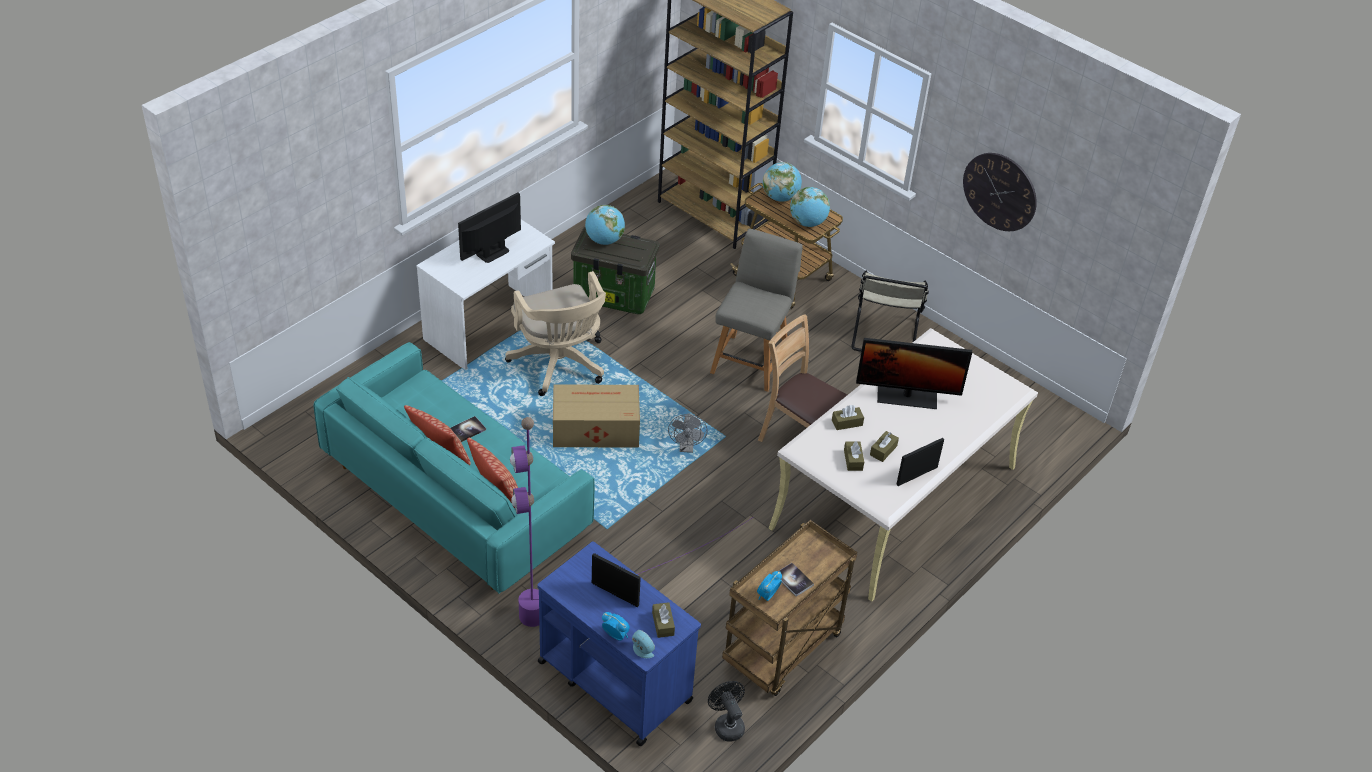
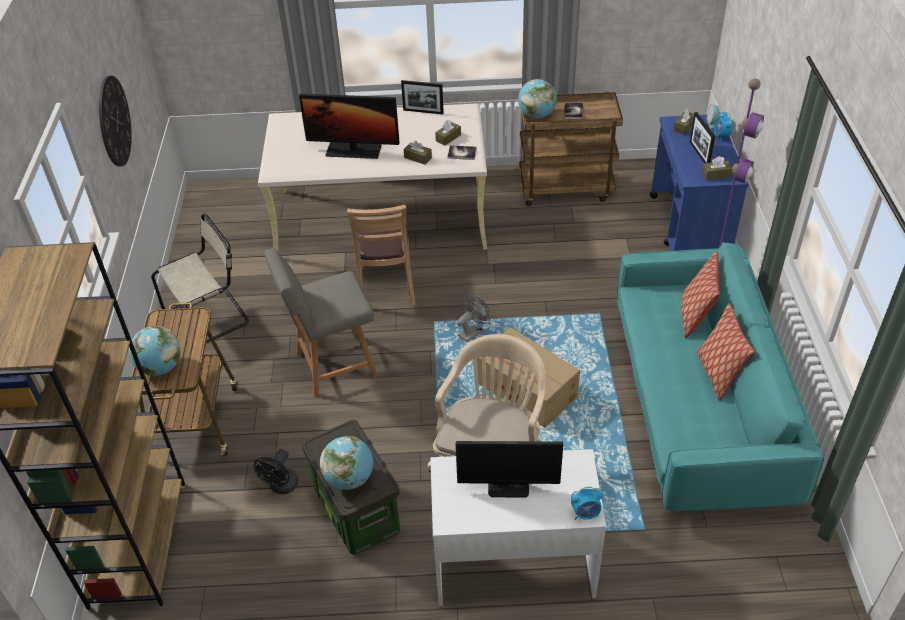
camera: 130 degrees left, 0 degrees up
(468, 430) = (674, 381): book -> book (462, 153)
(727, 724) = (642, 177): black fan -> black fan (281, 487)
(767, 595) = (599, 113): alarm clock -> alarm clock (586, 513)
(808, 223) = (183, 327): globe -> globe (536, 115)
(883, 450) = (421, 132): brown tissue box -> brown tissue box (716, 175)
(907, 396) = (353, 150): monitor -> monitor turned 135 degrees clockwise

